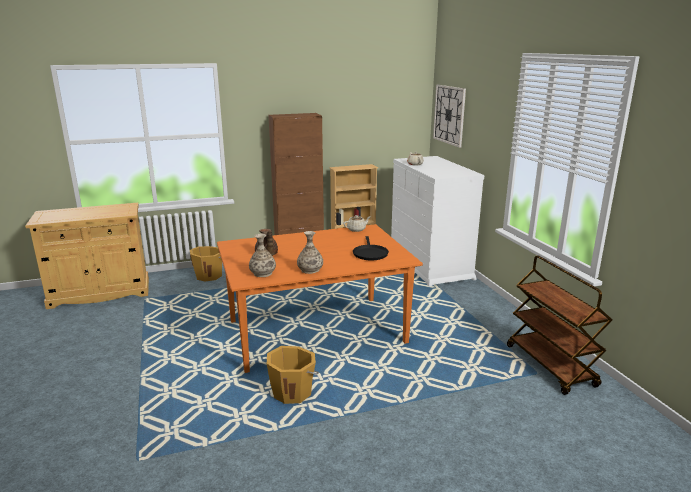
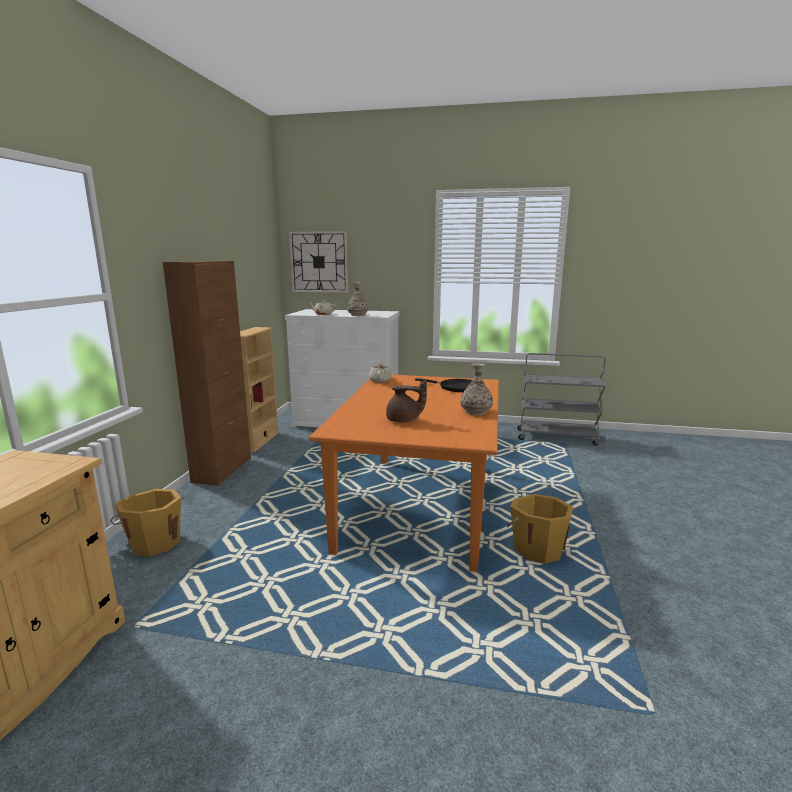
camera: 60 degrees left, 5 degrees down
(262, 273) = (463, 430): vase -> vase (357, 315)
(551, 366) = (557, 437): brown cart -> grey cart

